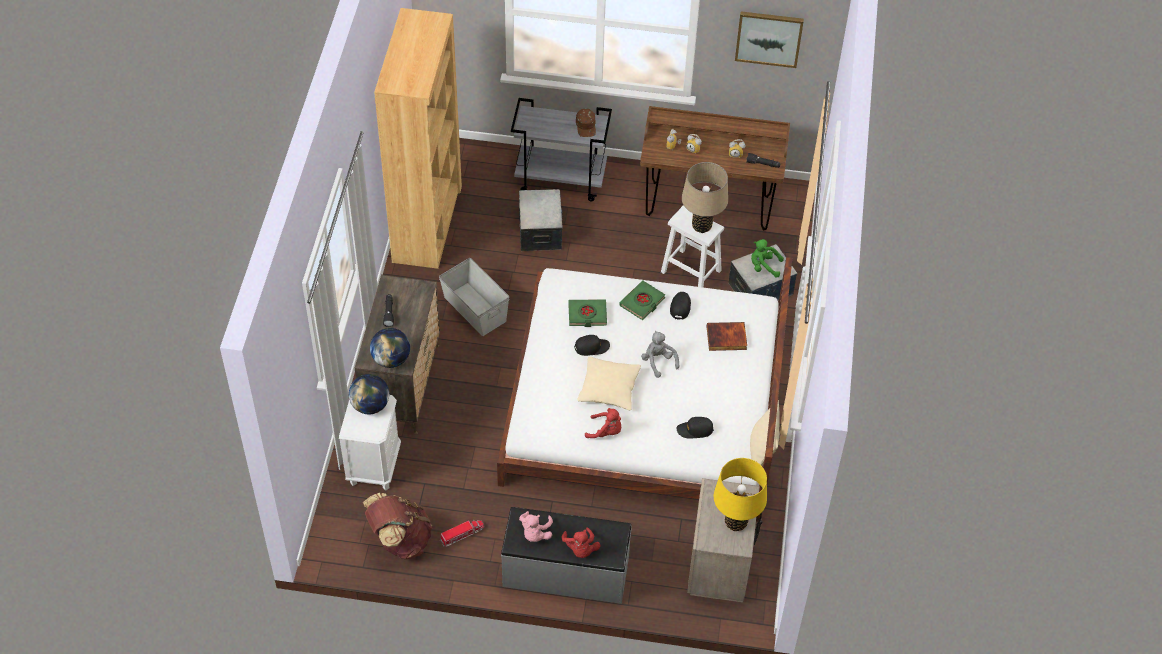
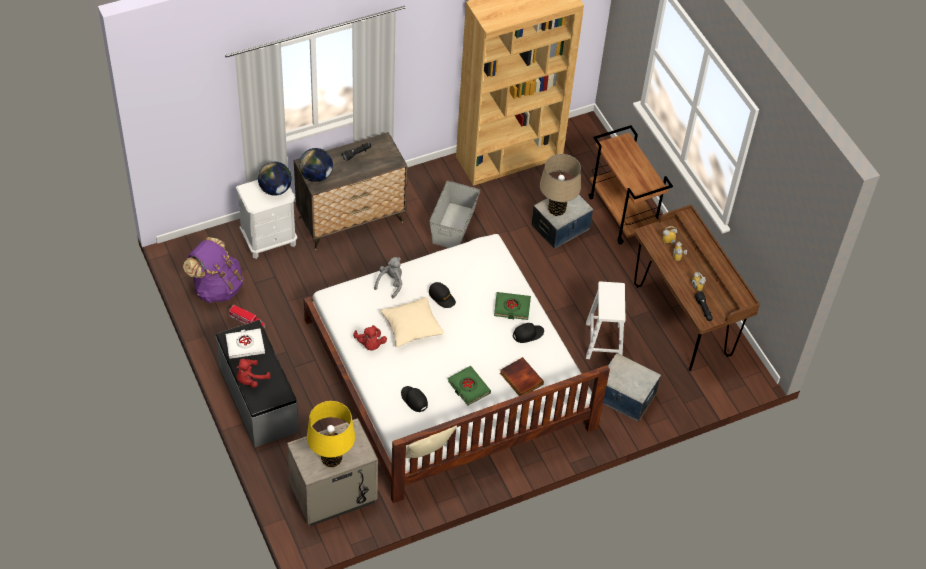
camera: 55 degrees right, 0 degrees up
(400, 540) = (217, 287): brown backpack -> purple backpack
(535, 533) = (245, 345): pink plush toy -> white book
(561, 180) = (623, 215): grey cart -> brown cart
(586, 126) = (645, 181): brown cap -> none
(587, 315) = (470, 279): green book -> green book (468, 387)
(658, 362) = (462, 345): grey plush toy -> grey plush toy (390, 283)
(701, 226) = (613, 305): beige table lamp -> beige table lamp (556, 210)
(764, 266) = (629, 377): green plush toy -> none
(769, 38) = (777, 217): picture -> none

